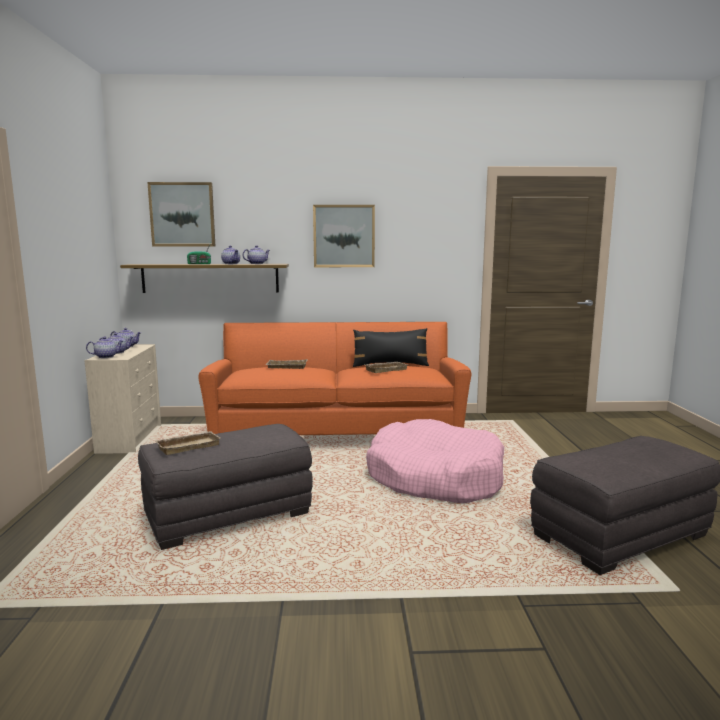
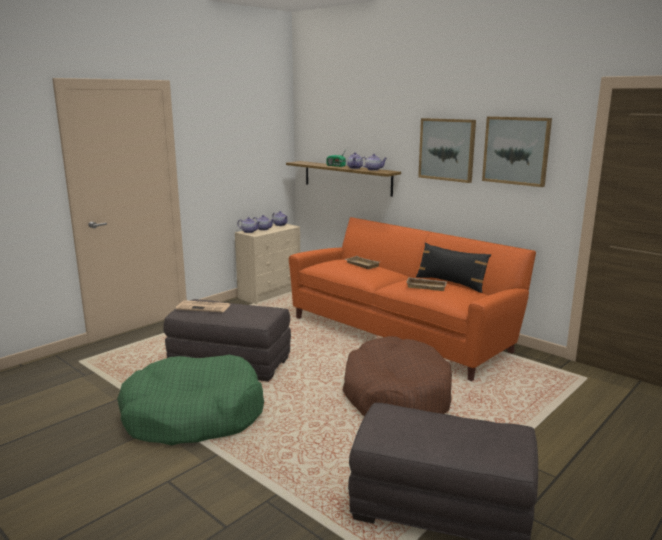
camera: 45 degrees right, 5 degrees up
(182, 214) = (332, 123): picture -> picture (516, 150)
(188, 446) = (204, 307): beige tray -> newspaper
(296, 579) = (193, 415): none -> green dog bed
(434, 478) = (396, 396): pink dog bed -> brown dog bed

